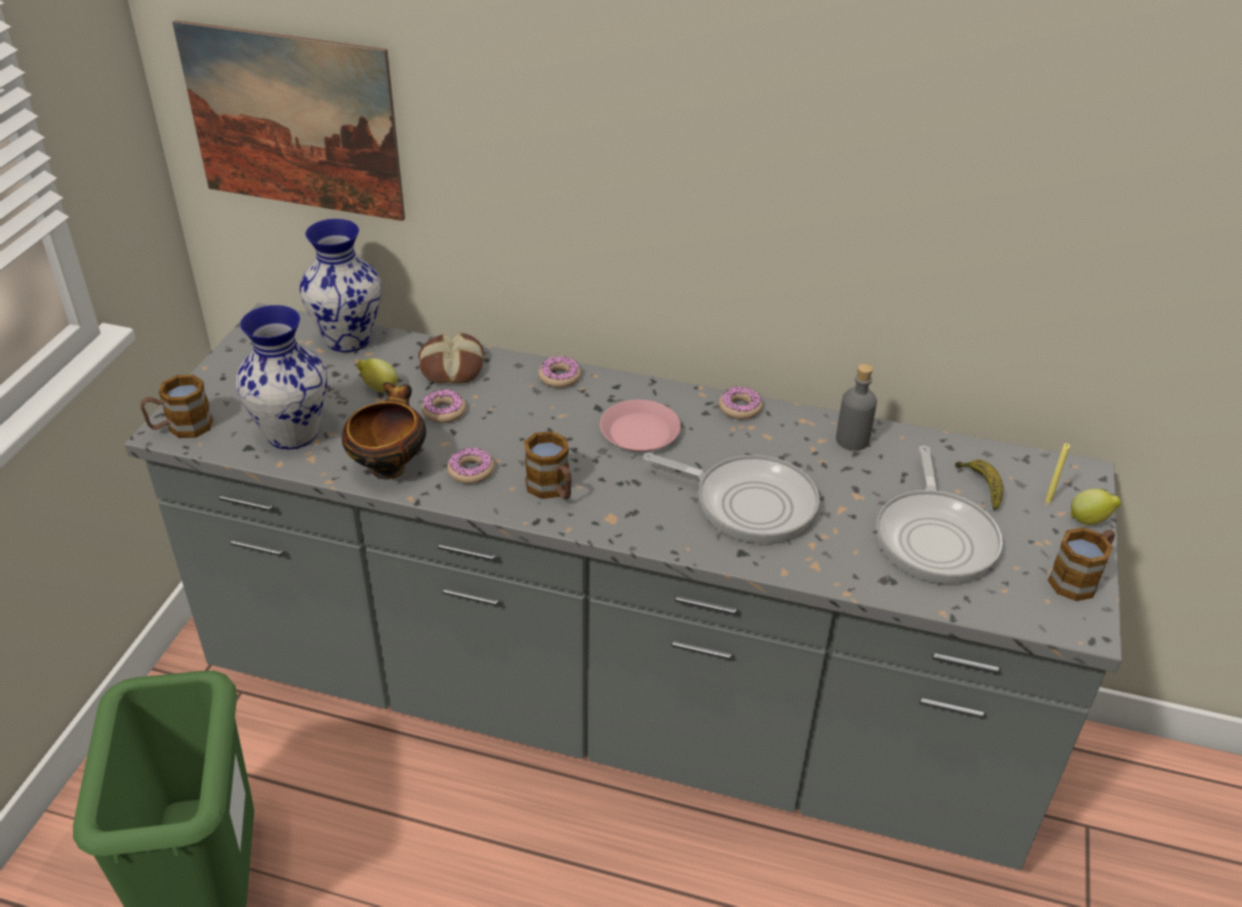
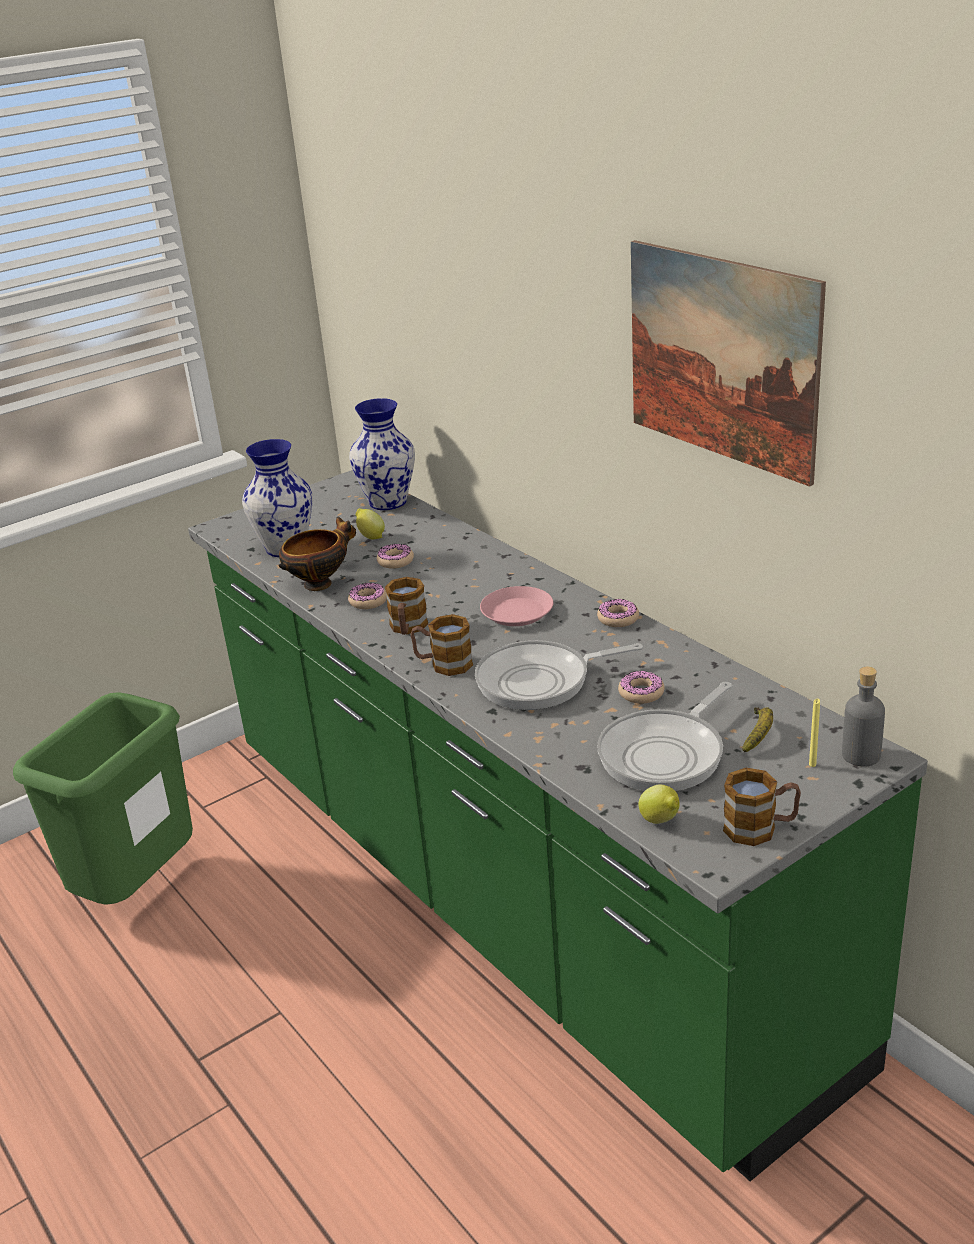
camera: 40 degrees right, 10 degrees down
(181, 427) = (227, 527): mug -> mug (443, 664)
(293, 122) = (378, 319): picture -> picture (721, 358)
(451, 367) = (435, 535): bread -> none
(559, 377) = (503, 561): donut -> donut (641, 693)
(614, 708) = (510, 897): grey counter -> green counter
(748, 502) = (540, 681): frying pan -> frying pan turned 105 degrees clockwise
(852, 440) = (685, 667): grey bottle -> grey bottle (861, 755)
(1089, 521) = (833, 792): lemon -> lemon (661, 821)

